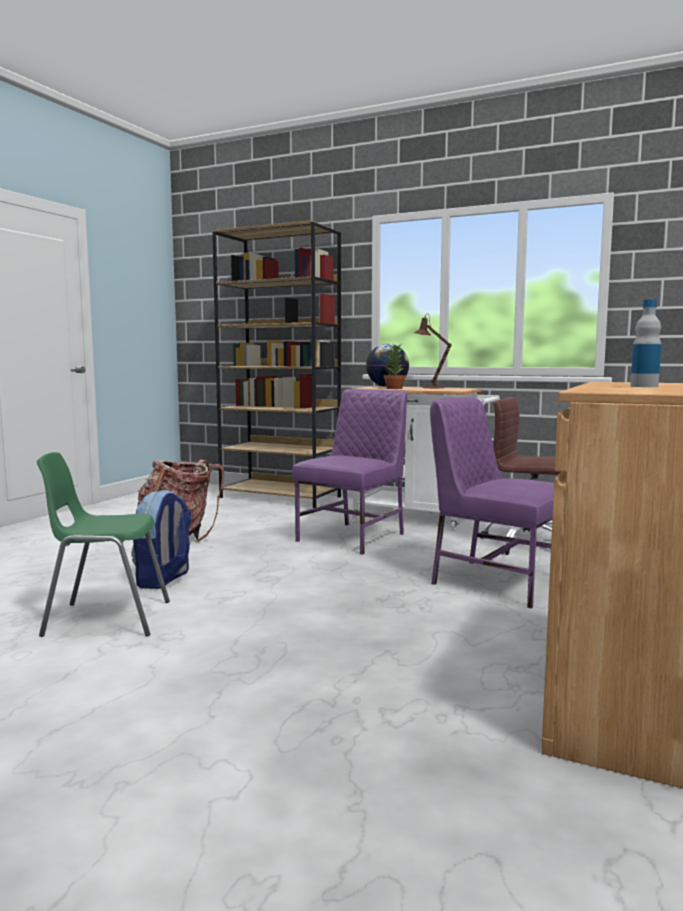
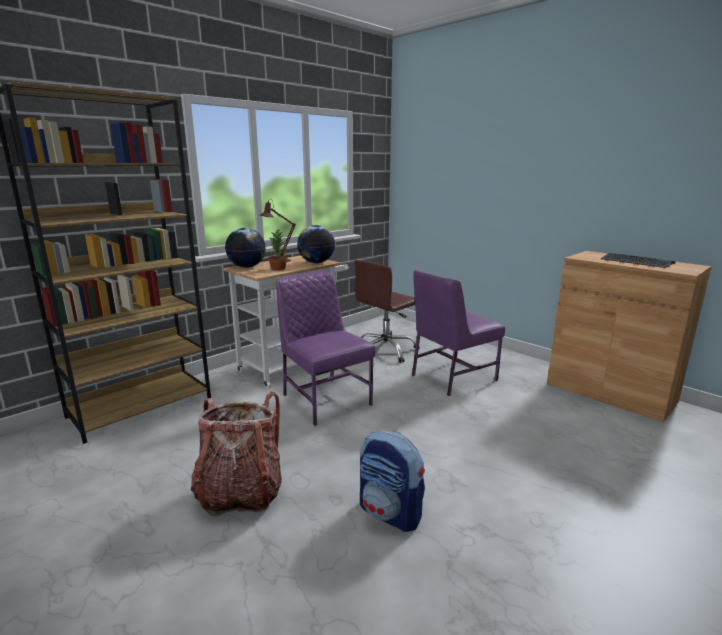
camera: 70 degrees left, 10 degrees up
(106, 618) = (492, 557): green chair -> none
(444, 390) = (316, 262): none -> globe
(644, 386) = (636, 261): bottle -> keyboard

